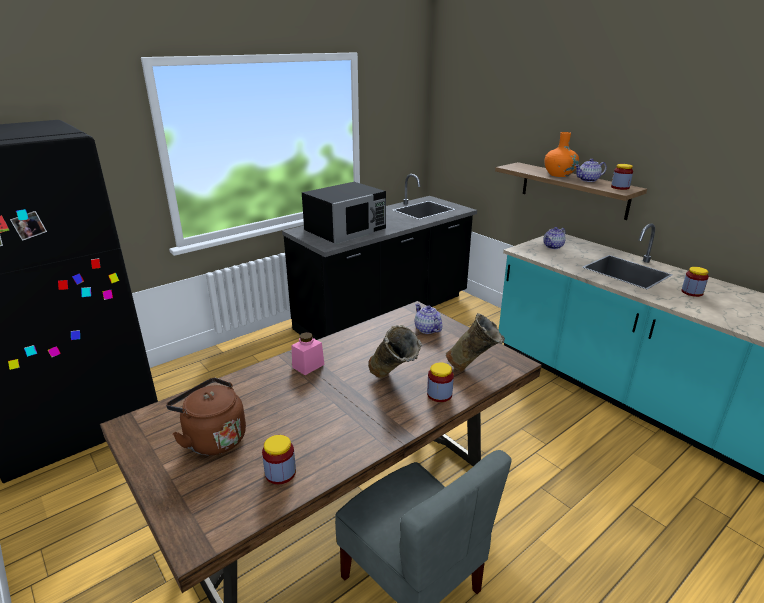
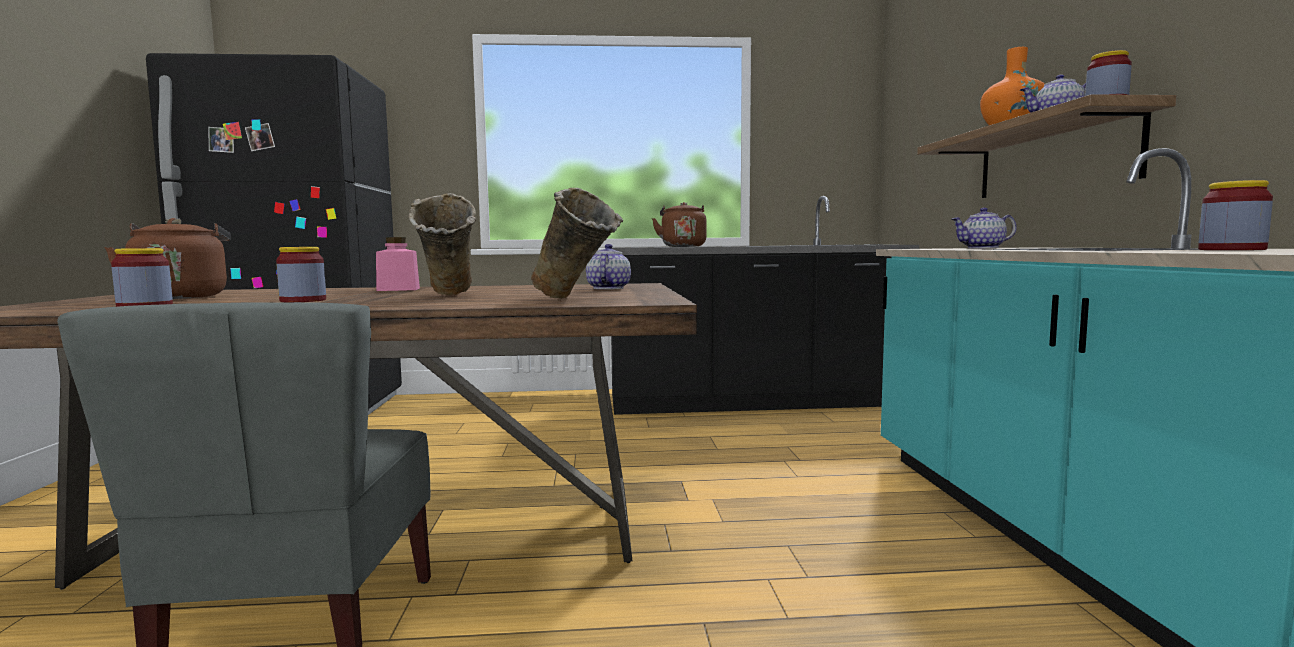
camera: 35 degrees right, 20 degrees down
(346, 229) = (682, 246): black microwave -> brown kettle
(439, 394) = (466, 302): jar -> jar (303, 300)

